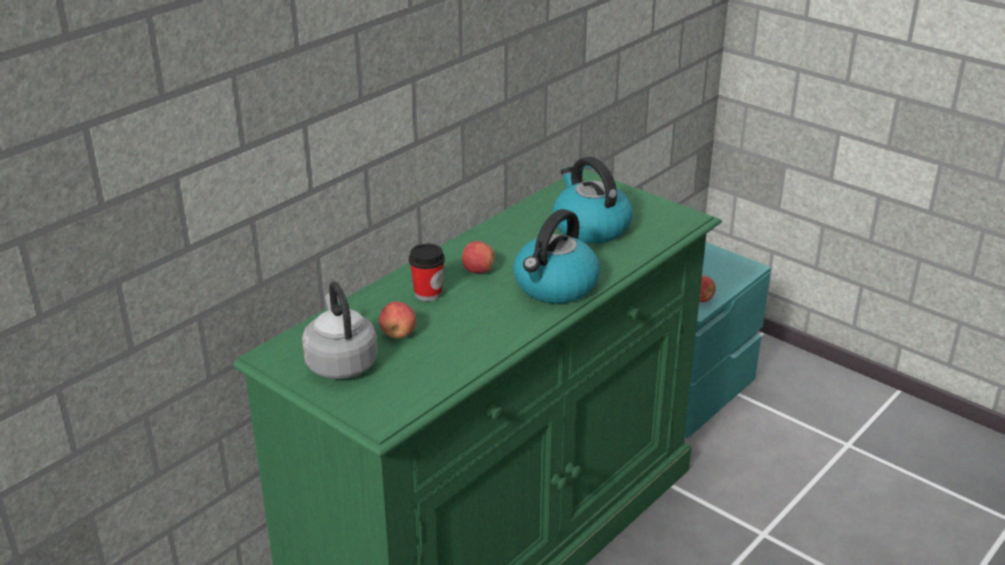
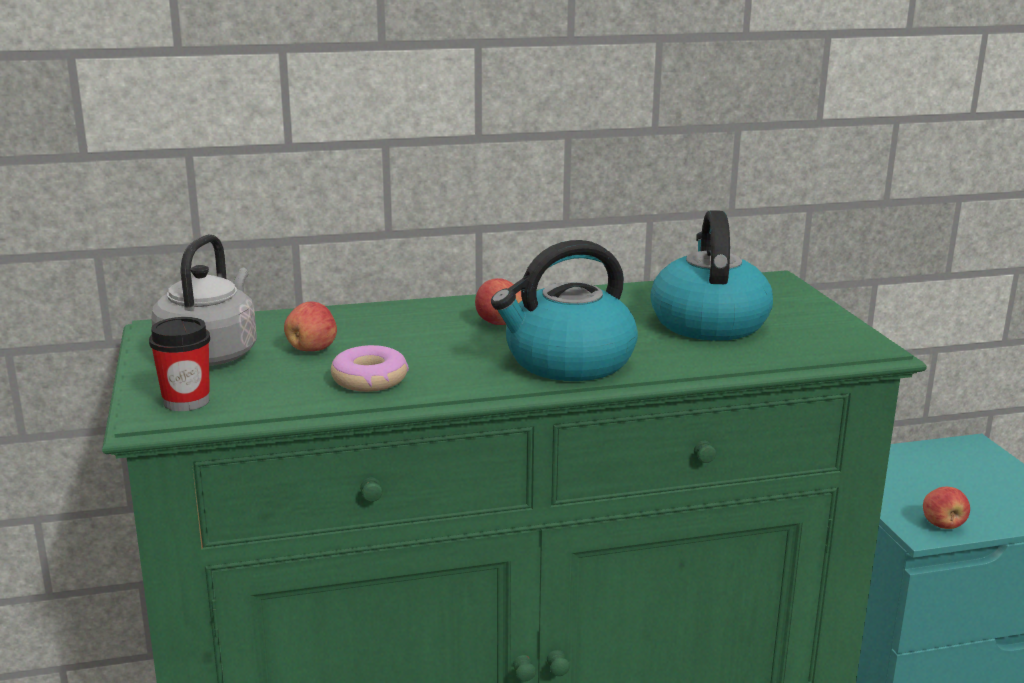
camera: 35 degrees right, 10 degrees down
(428, 294) = (407, 326): cup -> cup (186, 401)
(467, 343) = (369, 380): none -> donut

